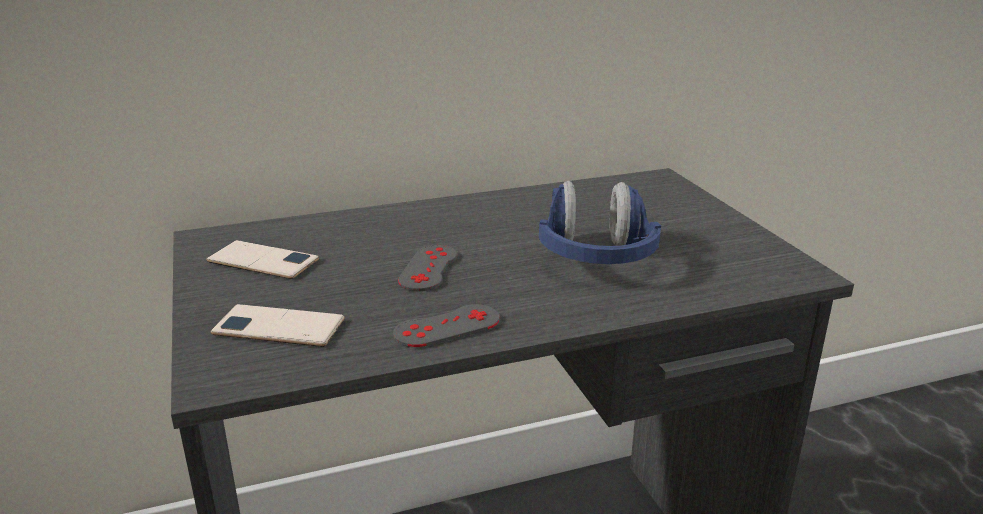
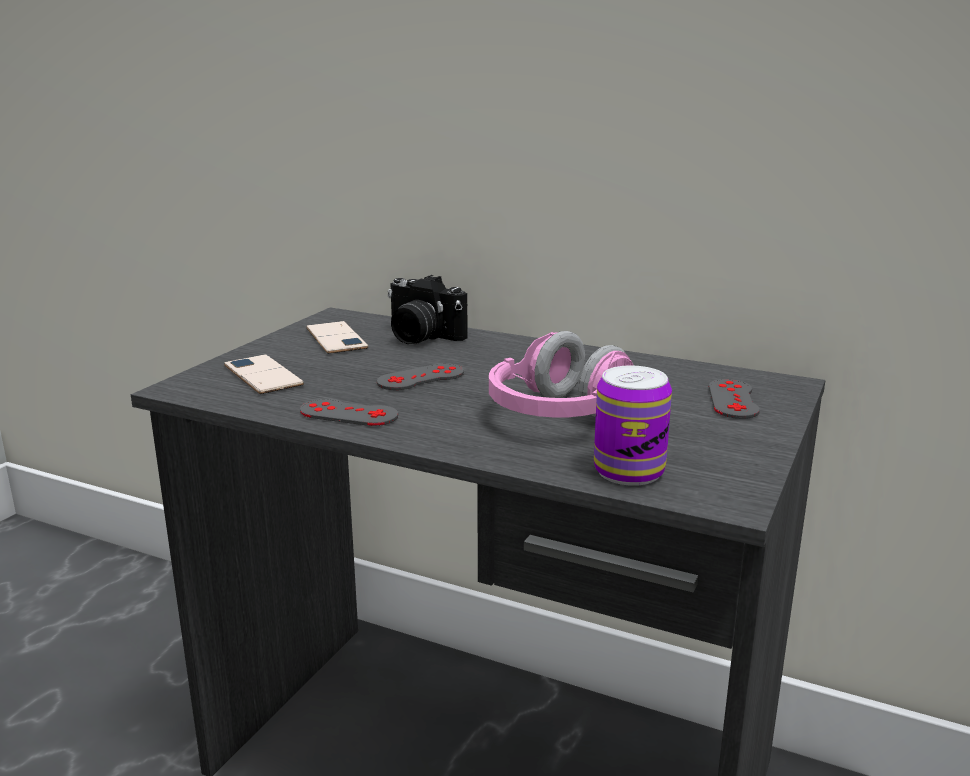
camera: 45 degrees right, 5 degrees down
(339, 231) = (420, 337): none -> camera
(596, 258) = (559, 416): blue headphones -> pink headphones
(658, 201) = (733, 399): none -> grey game controller
(721, 279) = (629, 471): none -> can

